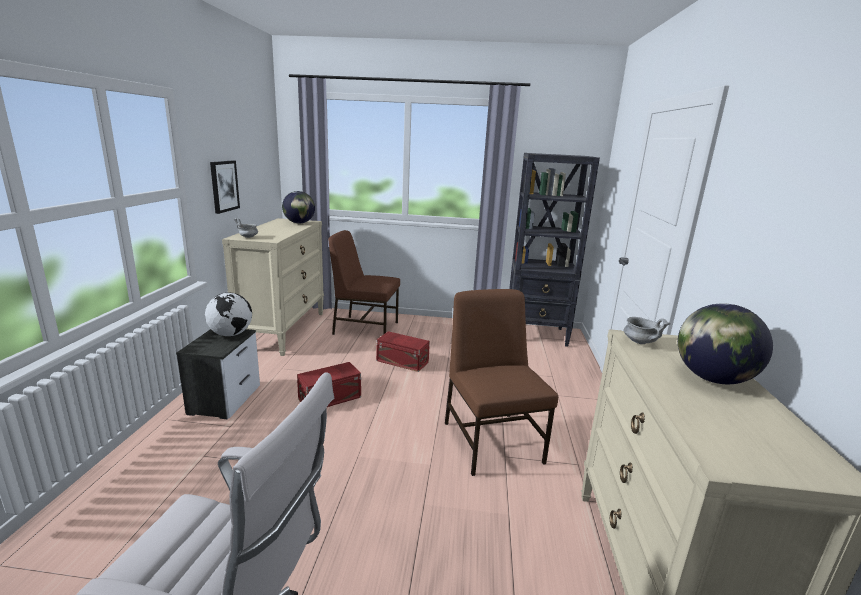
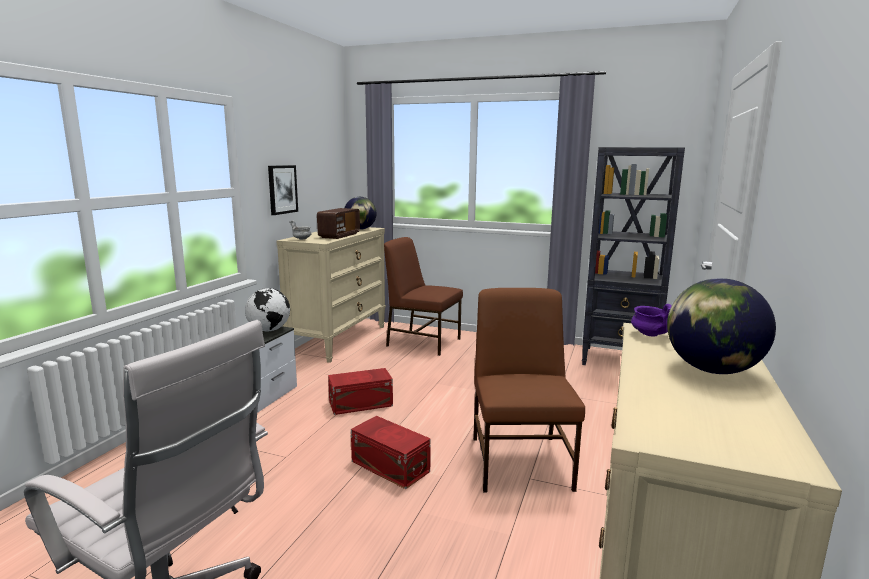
camera: 15 degrees right, 5 degrees down
(284, 231) = (339, 235): none -> radio
(402, 361) = (450, 375): red storage box -> red storage box (390, 465)
(641, 342) = (651, 335): grey bowl -> purple bowl

